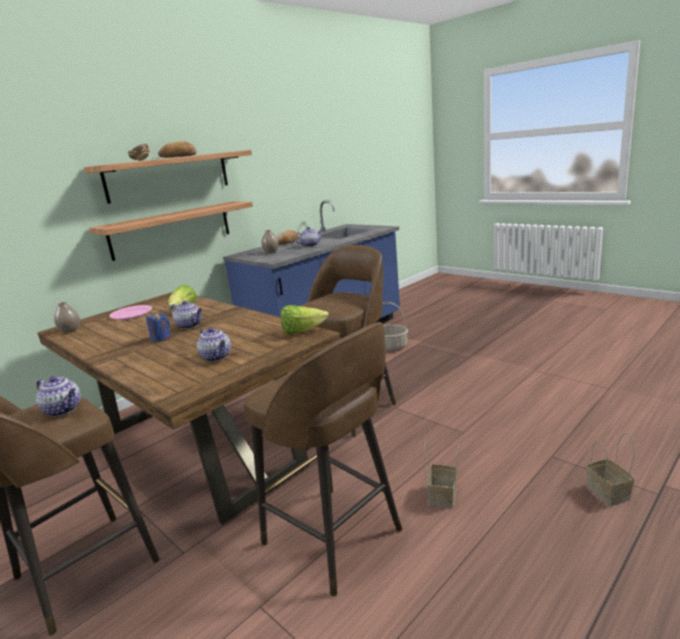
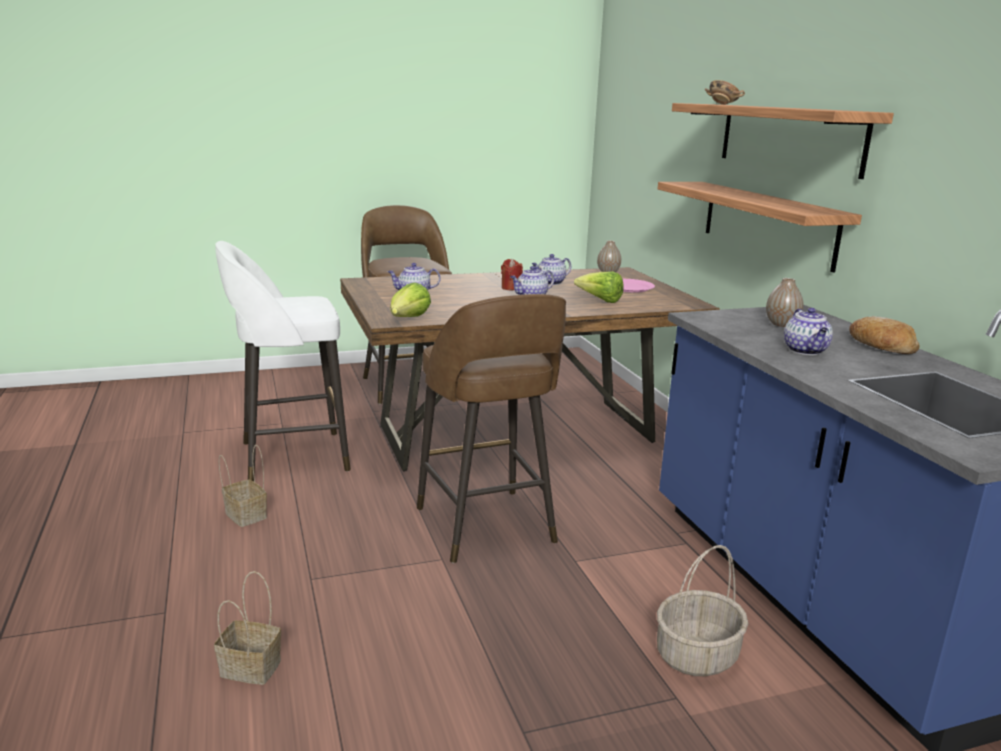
camera: 115 degrees right, 0 degrees up
(64, 410) = (406, 265): teapot -> teapot (550, 283)
(161, 338) = (511, 288): blue candle -> red candle
(179, 156) = (776, 107): bread -> none
(335, 539) = (290, 457): brown stool -> white stool
(609, 493) = (65, 607): basket -> basket (248, 668)

